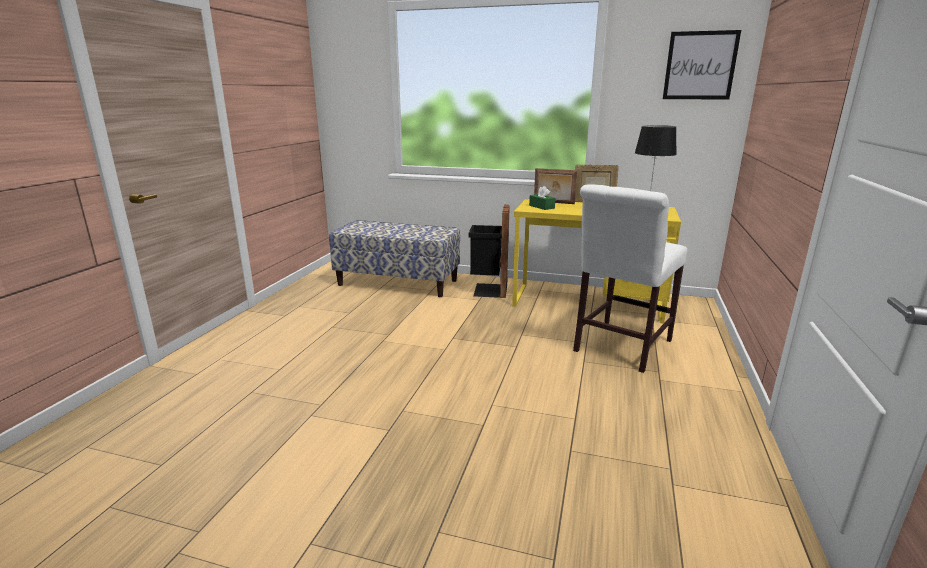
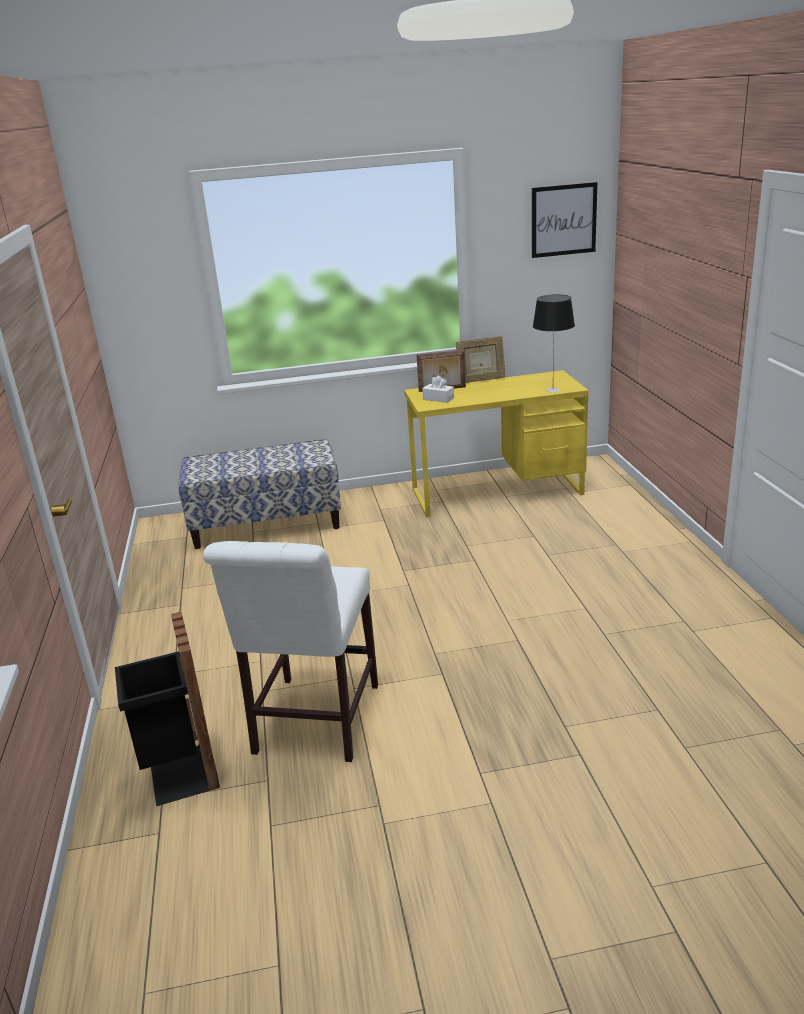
camera: 25 degrees left, 5 degrees up
(488, 290) = (381, 505): black trash can -> black trash can (179, 774)
(541, 207) = (438, 399): green tissue box -> white tissue box
(619, 347) = (566, 531): white chair -> white chair (313, 724)

